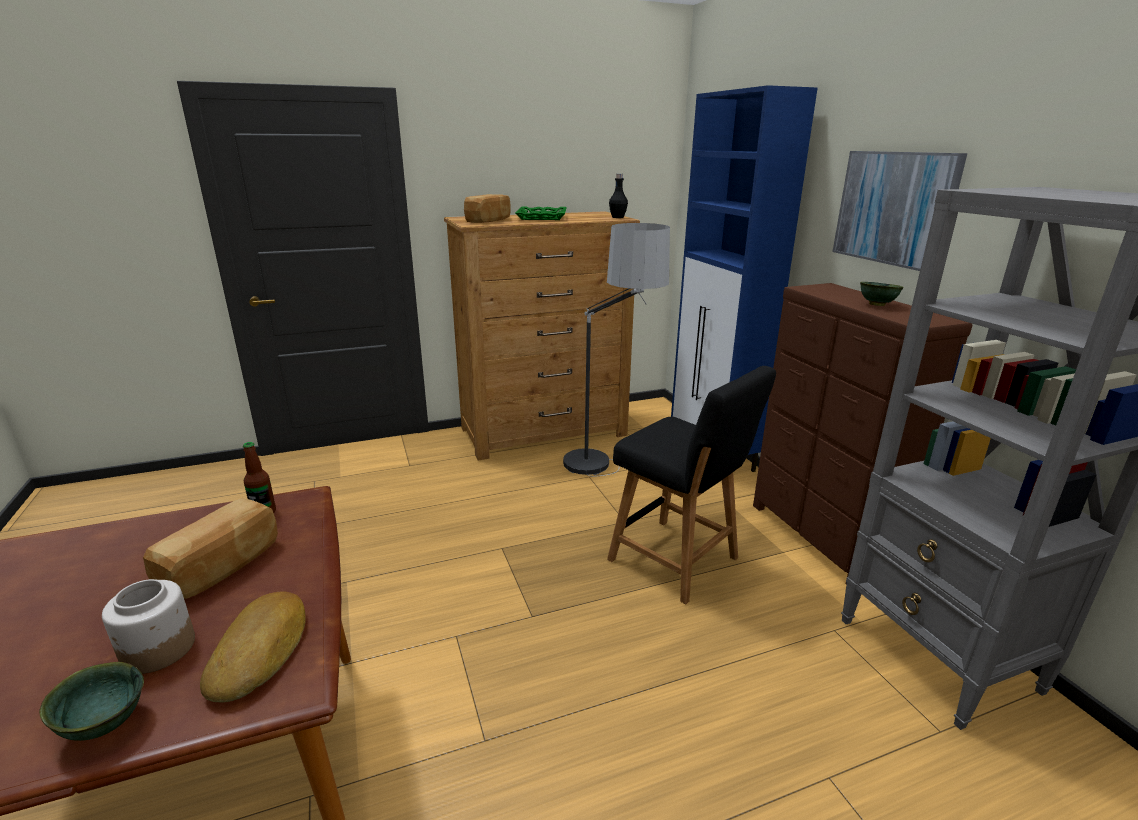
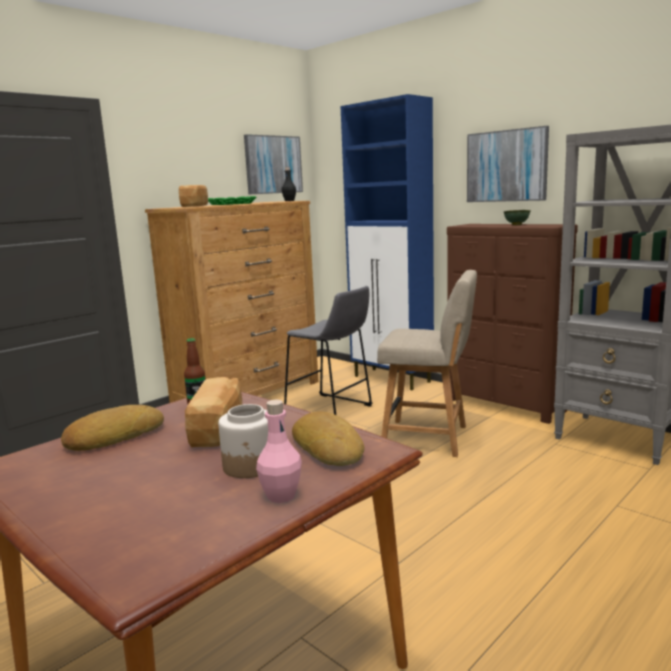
camera: 25 degrees left, 10 degrees down
(105, 724) = (281, 496): green bowl -> pink bottle
(141, 538) = (113, 436): none -> bread
(606, 482) = (331, 410): floor lamp -> grey stool
(622, 164) = (273, 164): none -> picture
(678, 562) = (429, 438): black chair -> beige chair

